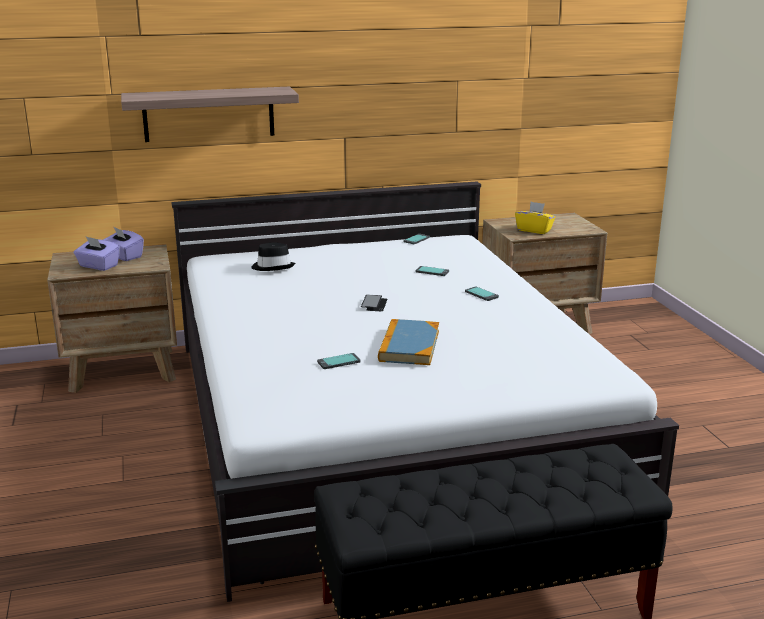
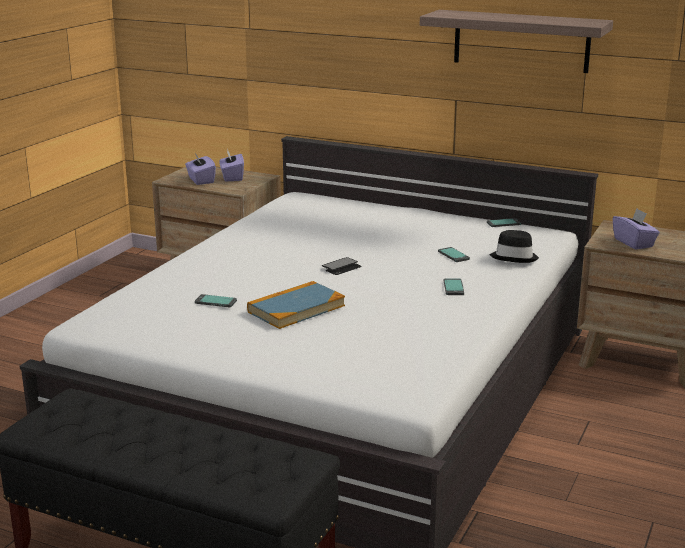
camera: 40 degrees right, 0 degrees up
(209, 114) = (326, 57): shelf -> shelf (521, 41)
(273, 267) = (330, 214): black hat -> black hat (514, 257)
(534, 230) = (634, 243): yellow tissue box -> purple tissue box

